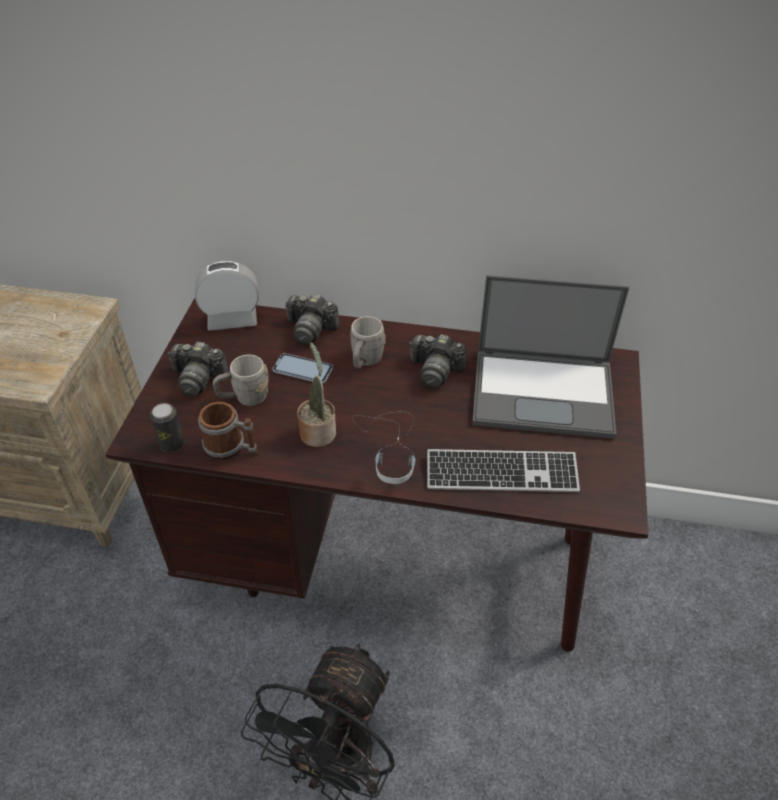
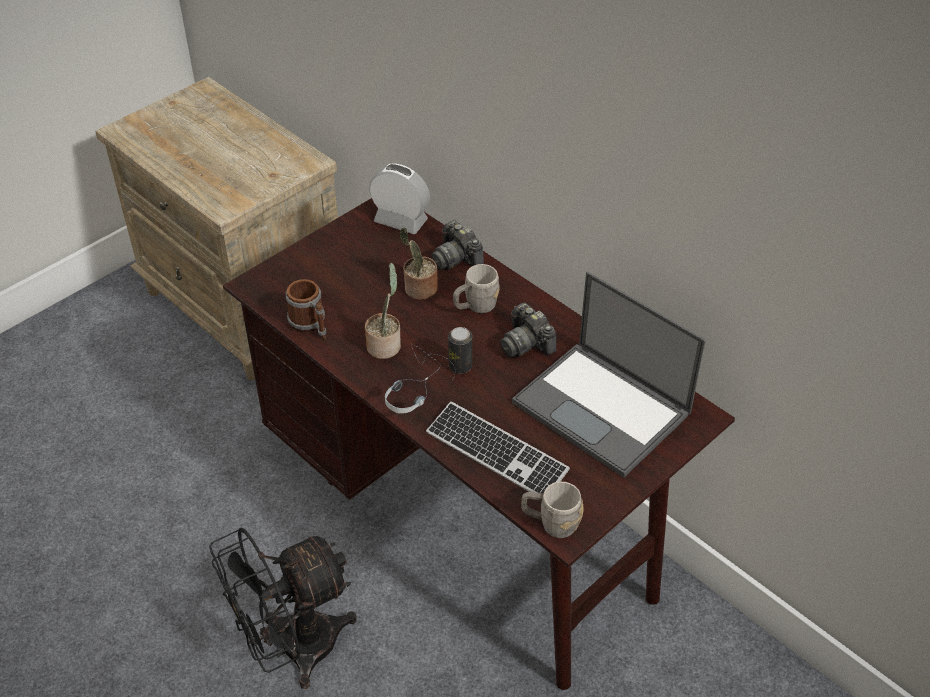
camera: 35 degrees right, 0 degrees up
(172, 444) = (272, 300): can -> can (460, 366)
(198, 378) = (333, 258): camera -> none
(244, 398) = (353, 291): grey mug -> grey mug (550, 523)
(303, 369) = (419, 289): phone -> potted plant

